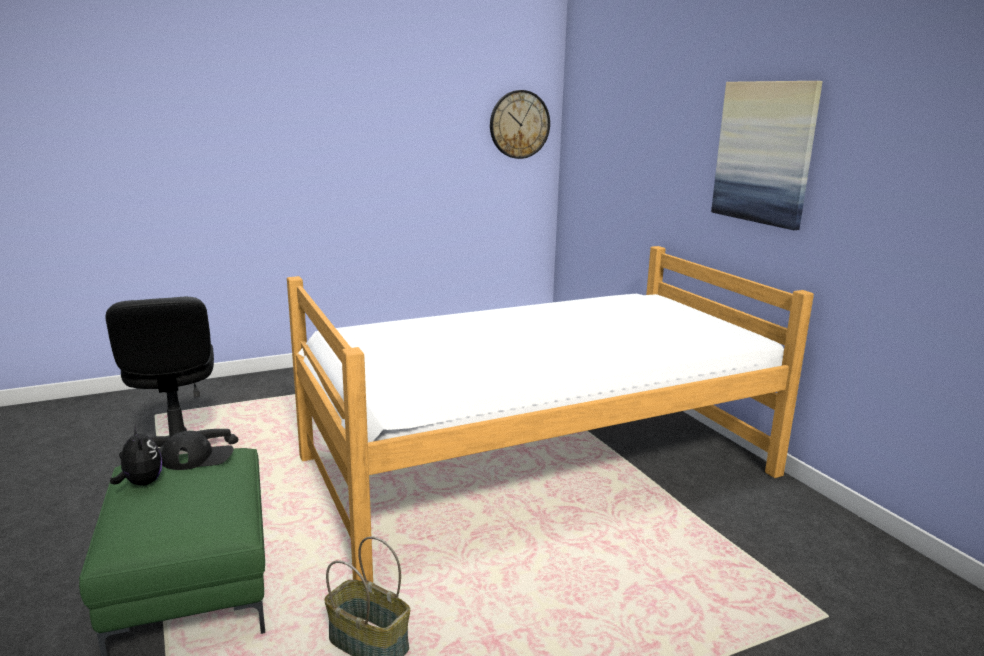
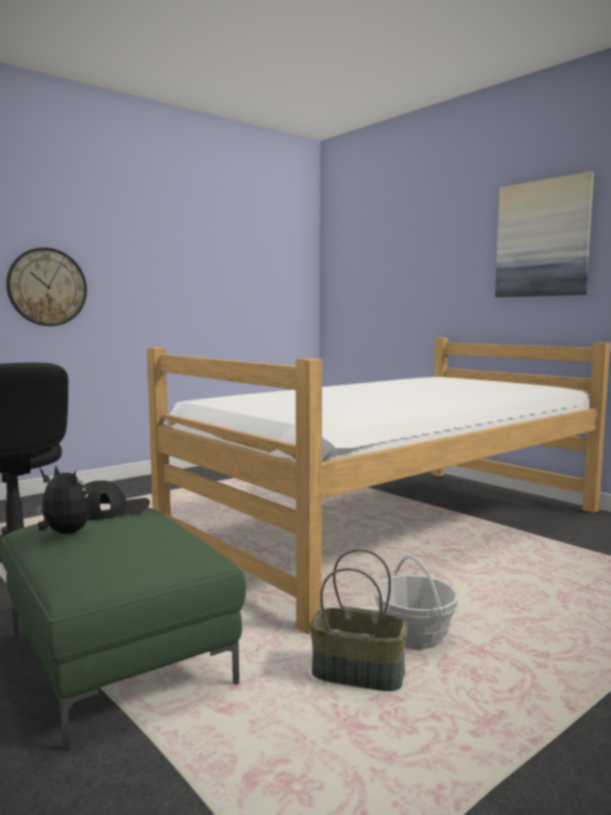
camera: 15 degrees left, 10 degrees down
(449, 612) = (414, 636): none -> basket
(519, 124) = (288, 253): wall clock -> wall clock (47, 287)

